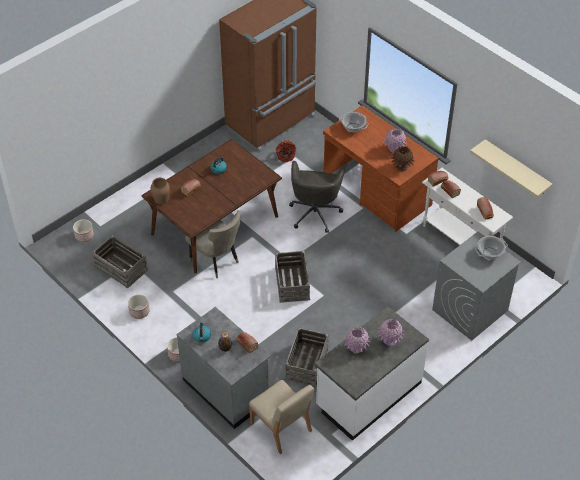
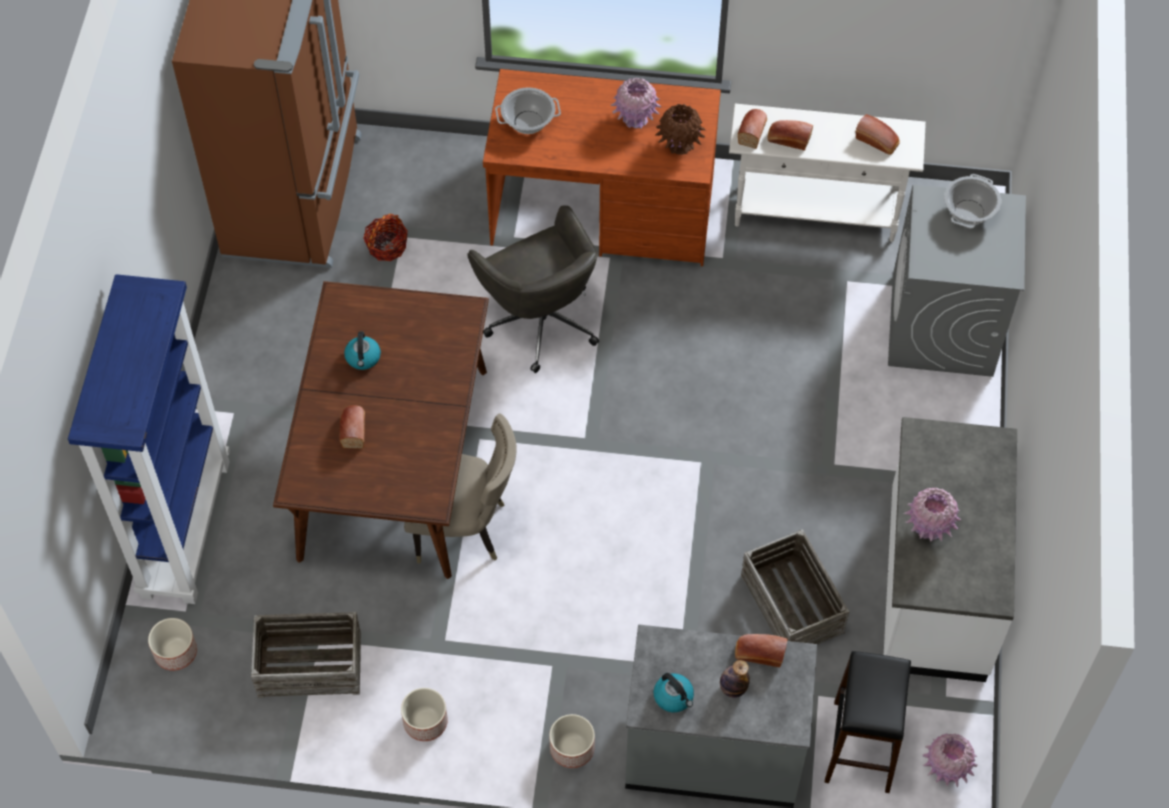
camera: 40 degrees left, 10 degrees up
(126, 201) = (185, 527): none -> blue bookcase
(161, 199) = (319, 487): brown vase -> none
(281, 427) = (861, 746): beige chair -> black stool
(291, 283) = (629, 478): crate -> none
(389, 340) = (964, 475): pink vase -> pink vase (946, 769)
(516, 168) = (905, 32): beige shelf -> none

